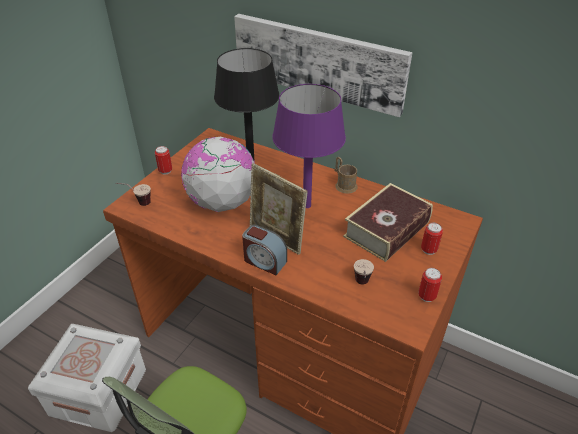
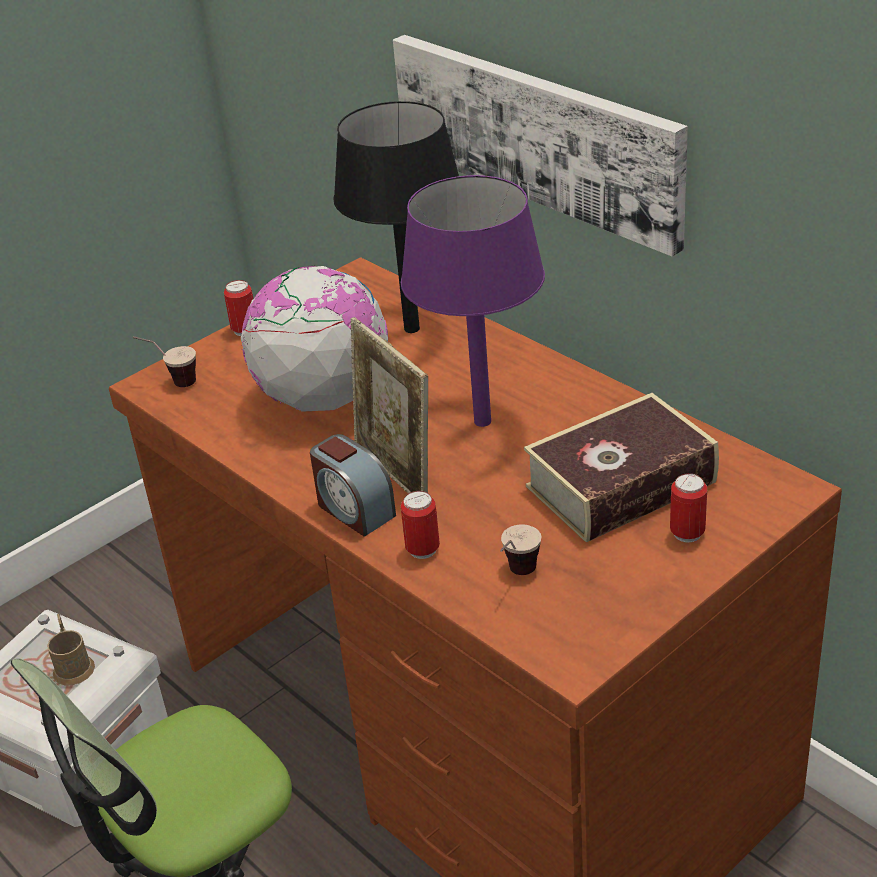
camera: 20 degrees right, 5 degrees down
(344, 184) = (577, 391): brown mug -> brown mug (72, 665)
(426, 296) = (635, 614): can -> can (422, 550)

